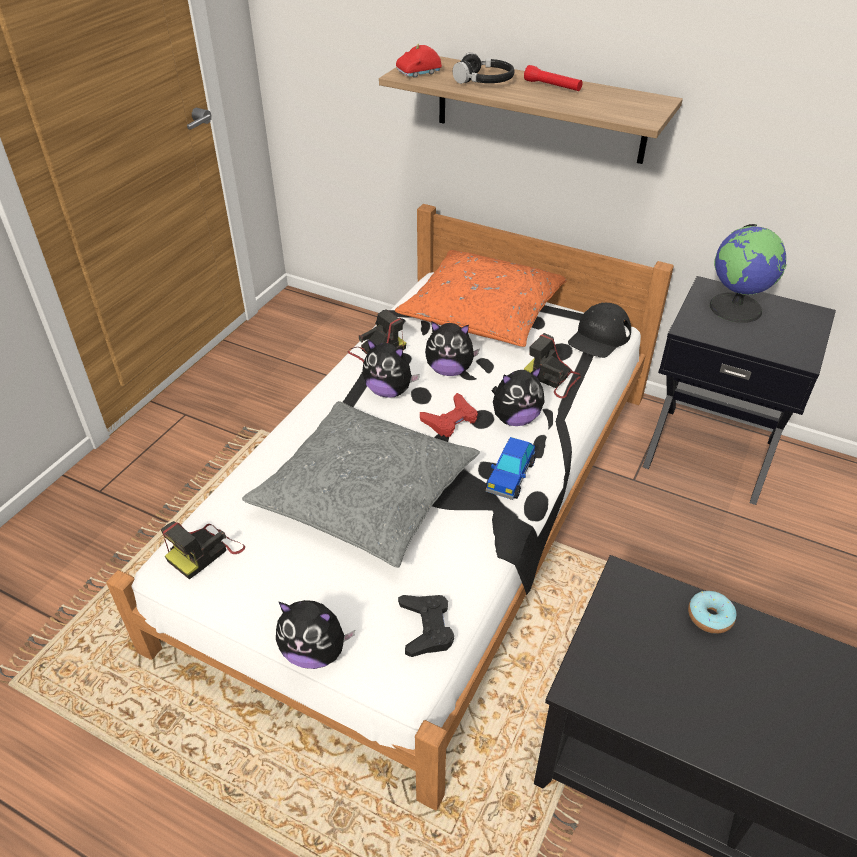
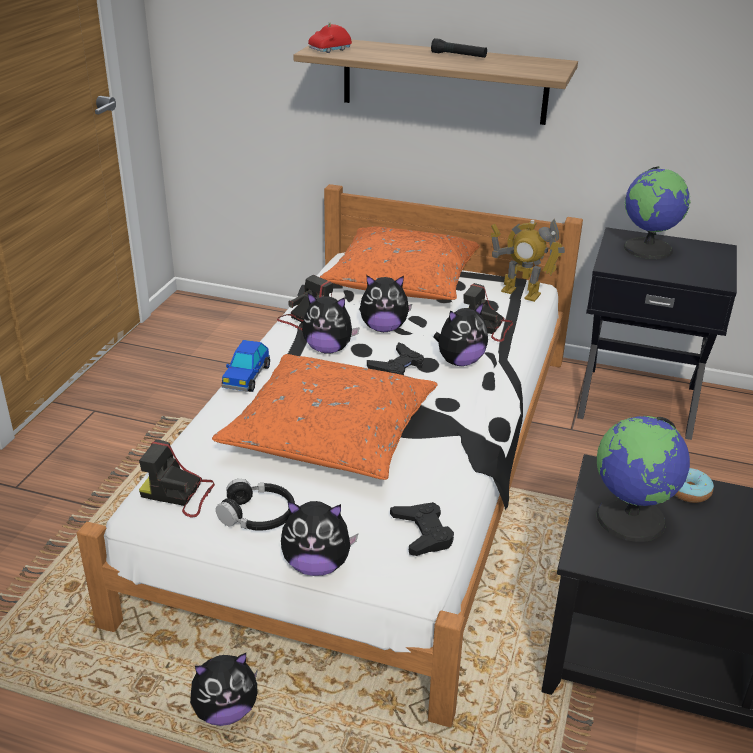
camera: 10 degrees left, 10 degrees down
(205, 552) = (179, 494): camera -> camera turned 75 degrees clockwise
(232, 759) = (225, 711): none -> plush toy
(365, 494) = (330, 433): grey pillow -> orange pillow
(450, 420) = (397, 367): red game controller -> black game controller
(484, 81) = (394, 54): black headphones -> black headphones (257, 515)
(510, 476) = (469, 406): toy car -> toy car (246, 377)
(552, 86) = (458, 56): red flashlight -> black flashlight
(599, 337) = (520, 293): black cap -> toy robot
(640, 645) = (632, 519): none -> globe

